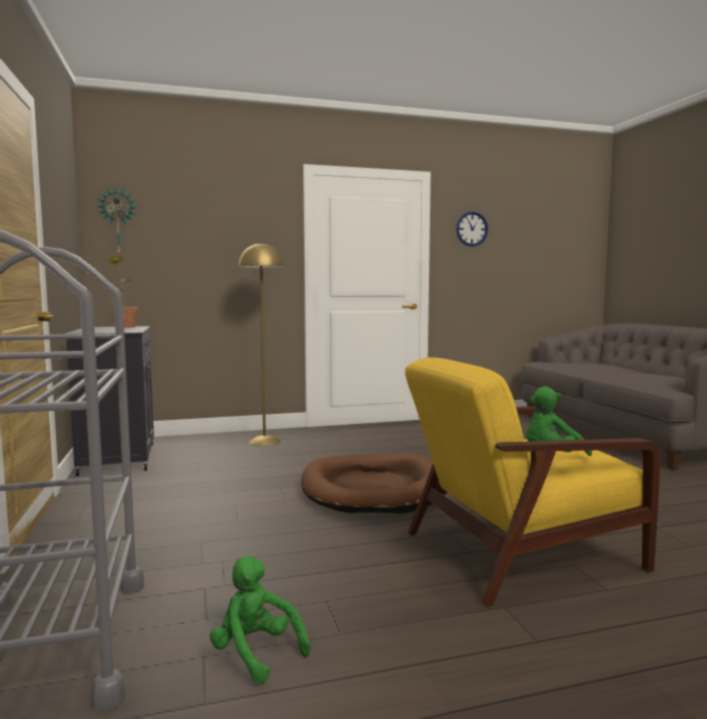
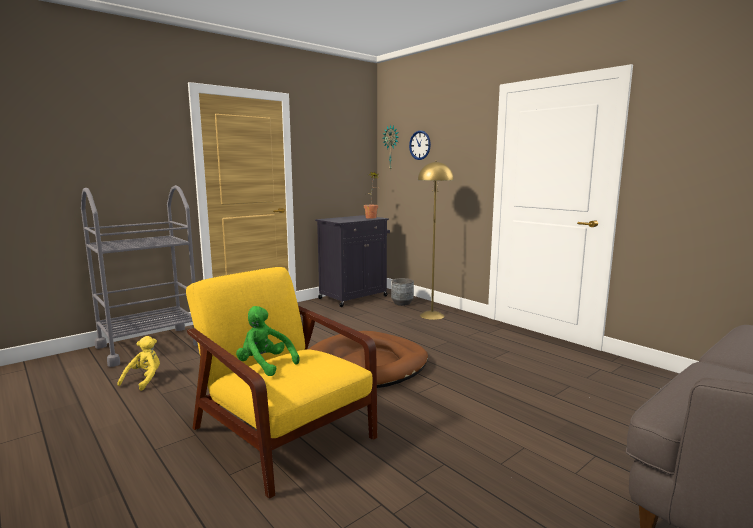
camera: 65 degrees right, 5 degrees up
(197, 444) = (402, 303): none -> grey planter
(256, 653) = (144, 380): green plush toy -> yellow plush toy
(471, 229) = (688, 129): wall clock -> wall clock (420, 145)

